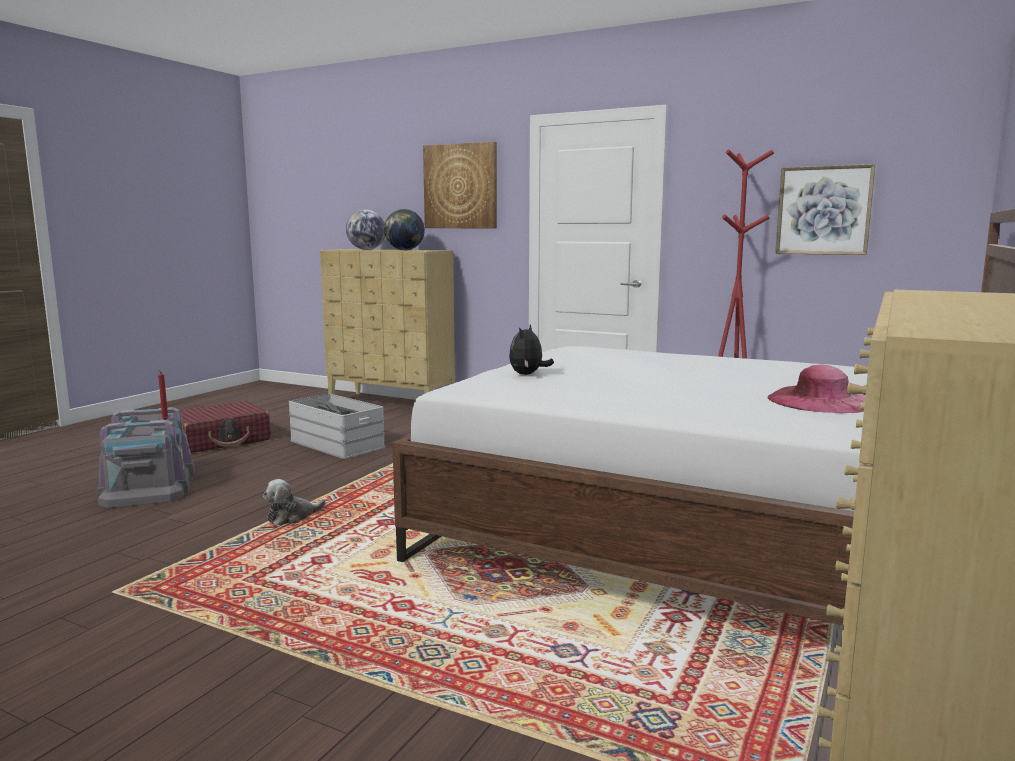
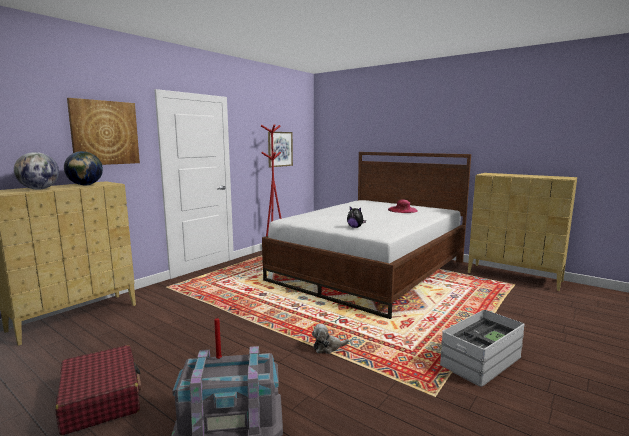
camera: 80 degrees left, 0 degrees up
(292, 517) = (328, 347): plush toy -> plush toy turned 105 degrees clockwise
(336, 444) = (178, 338): grey storage box -> grey storage box (481, 361)

